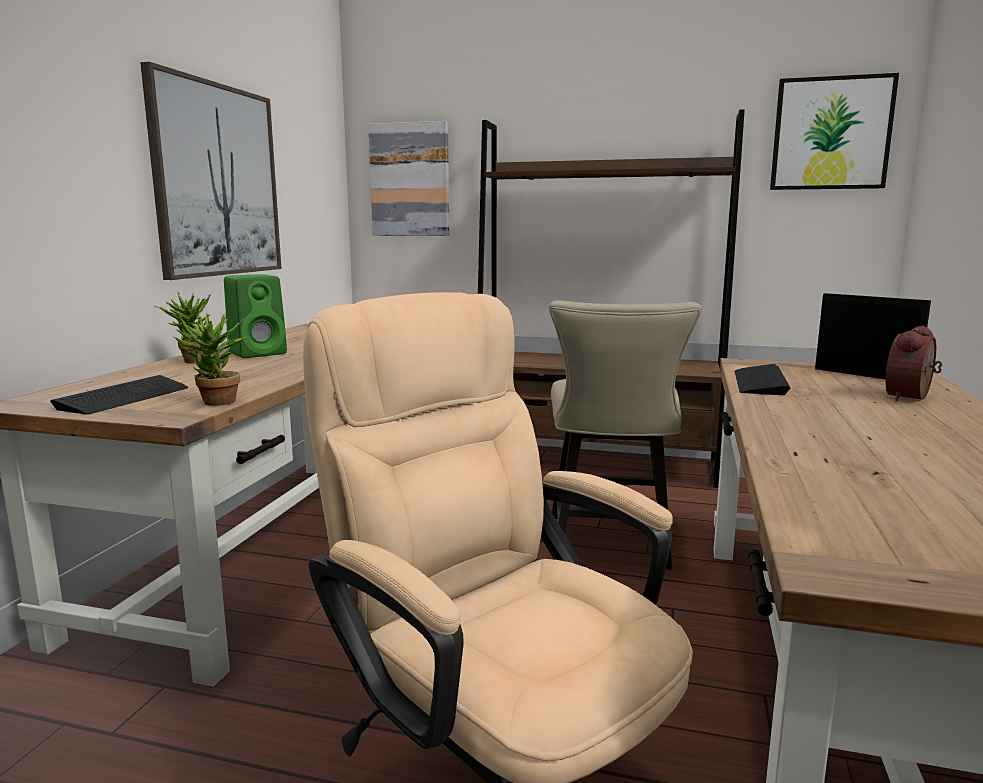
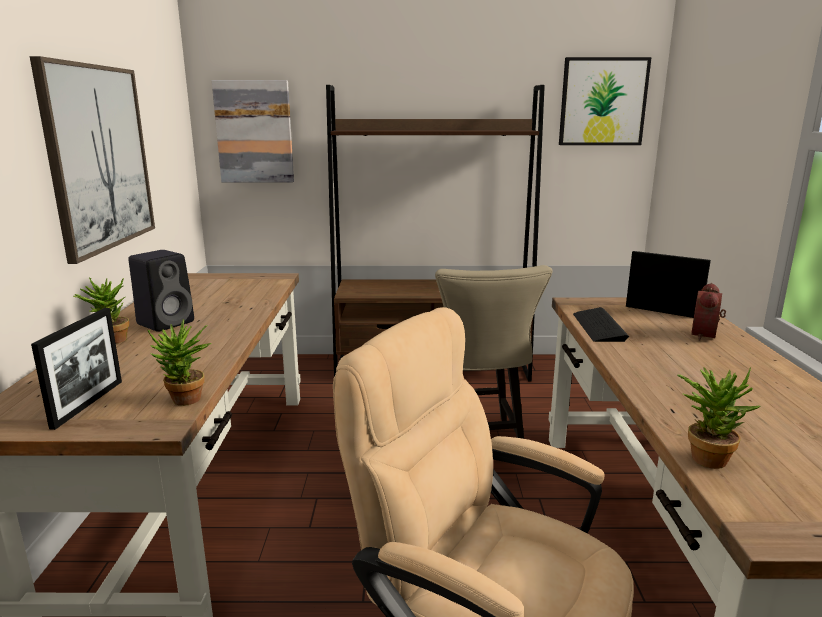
camera: 15 degrees left, 5 degrees up
(124, 398) = (88, 403): keyboard -> picture frame
(259, 353) = (167, 322): green speaker -> black speaker
(806, 493) = (706, 456): none -> potted plant

